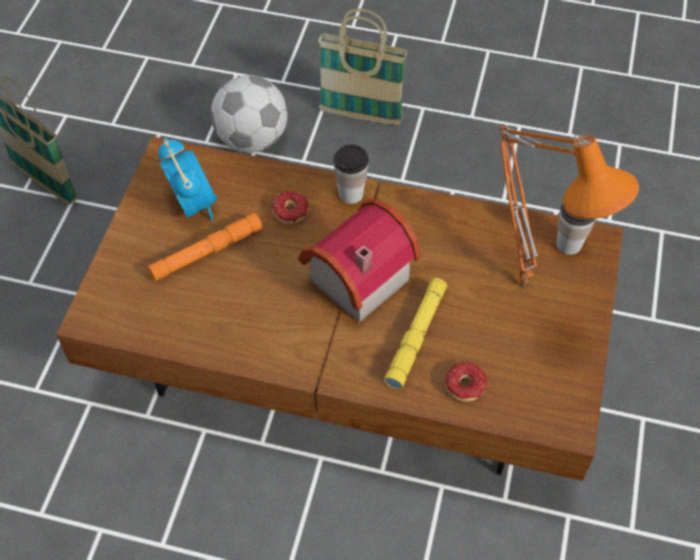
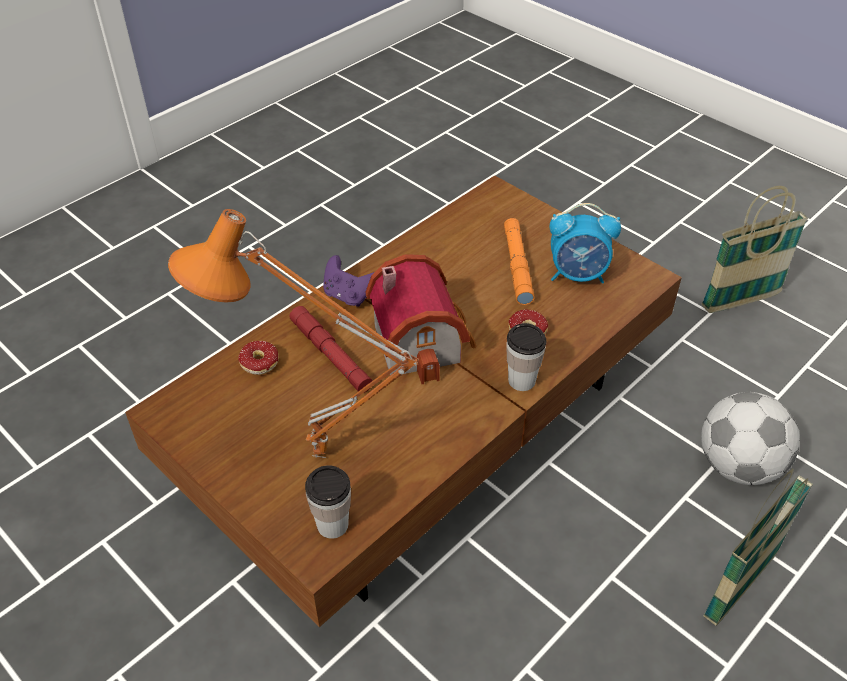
camera: 120 degrees right, 10 degrees down
(332, 365) = (349, 295): none -> purple game controller
(416, 336) = (330, 355): yellow flashlight -> red flashlight

